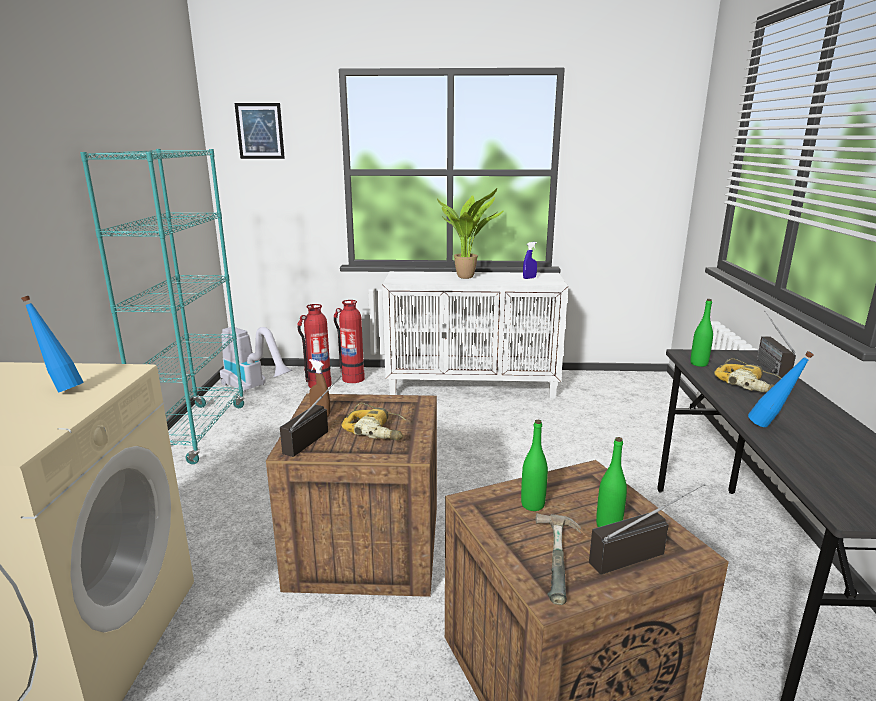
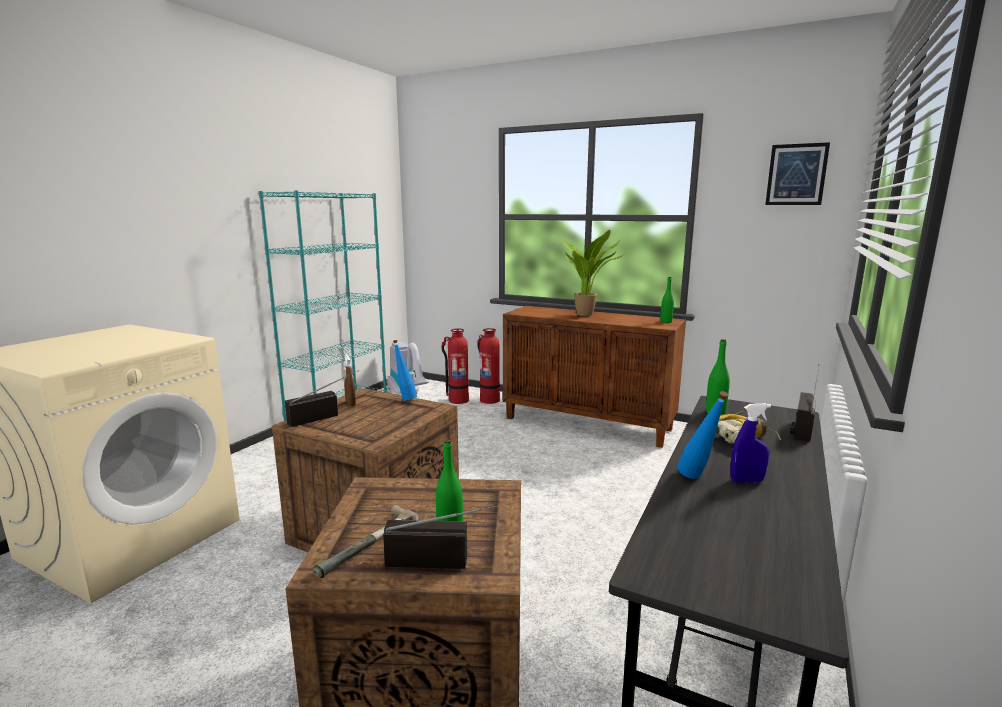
camera: 25 degrees right, 5 degrees down
(61, 389) = (138, 343): blue bottle -> blue bottle (405, 399)
(260, 131) = (438, 182): picture -> picture (796, 174)
(377, 429) = (374, 421): power drill -> none
(472, 386) = (588, 423): white cabinet -> brown cabinet
(529, 278) = (646, 321): blue spray bottle -> blue spray bottle (747, 481)
(532, 505) = (411, 500): green bottle -> green bottle (666, 322)

